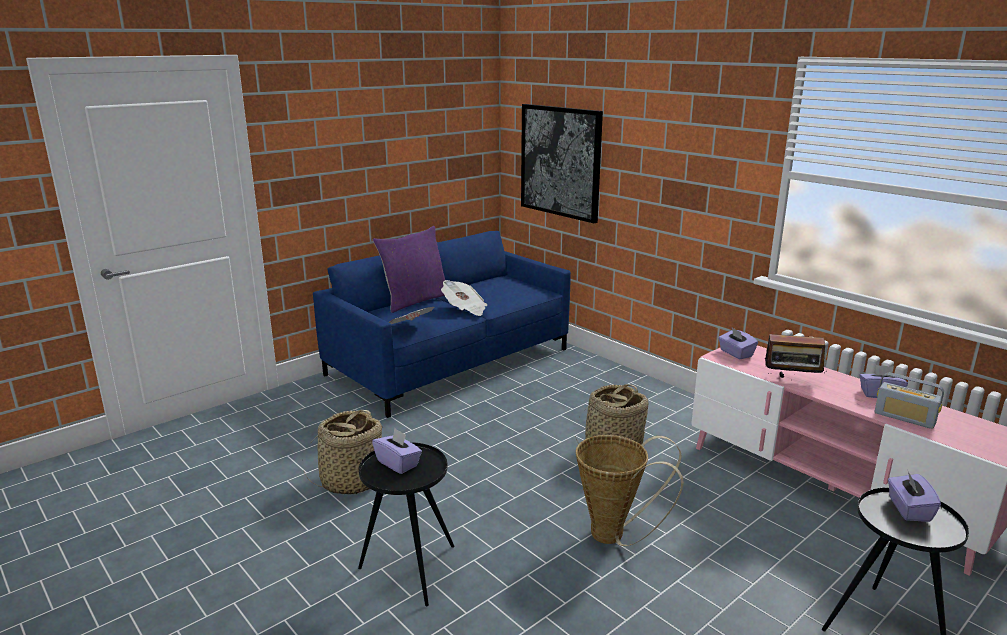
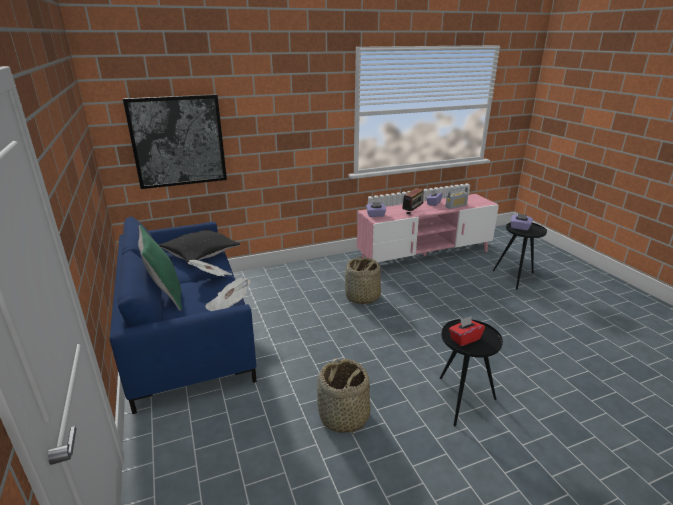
camera: 70 degrees left, 5 degrees up
(398, 463) = (464, 339): purple tissue box -> red tissue box
(415, 301) = (165, 295): purple pillow -> green pillow
(513, 292) = (200, 253): none -> black pillow
(615, 536) = (444, 319): basket -> none

